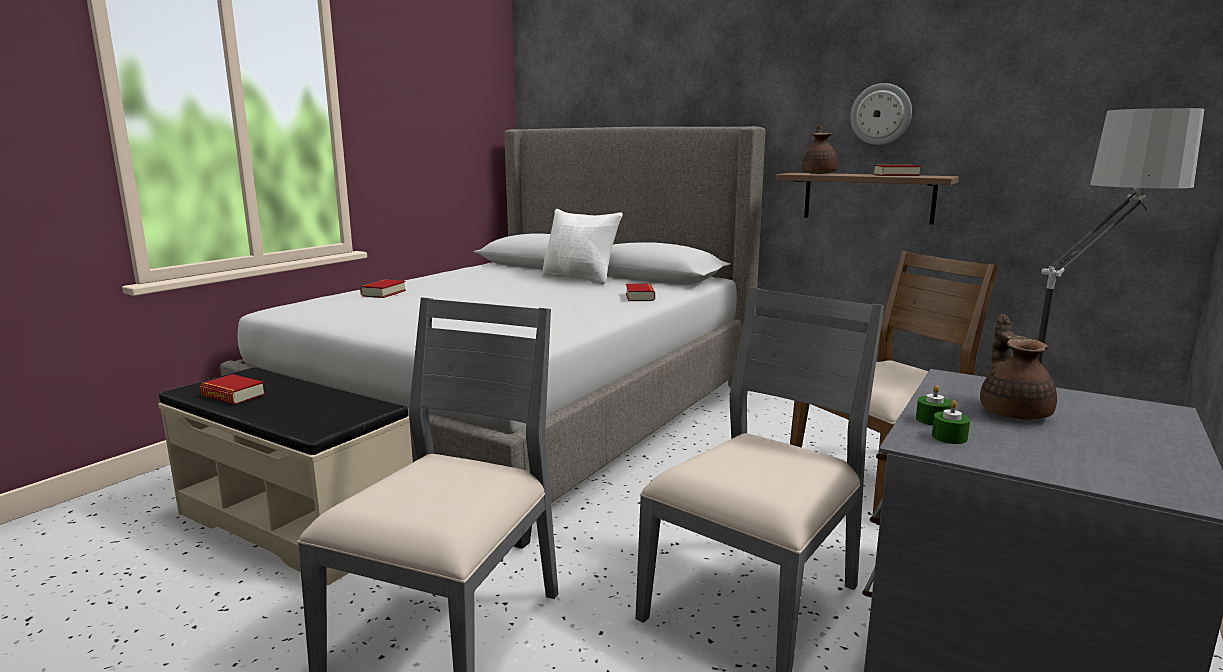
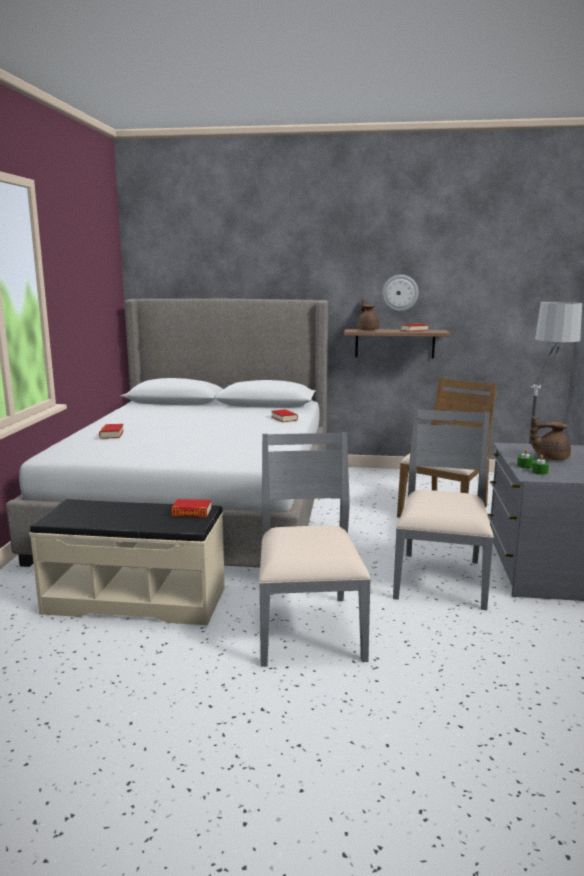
camera: 25 degrees left, 0 degrees up
(233, 395) = (93, 517): book -> book (191, 512)
(580, 278) = (221, 409): white pillow -> none
(1013, 412) = (550, 458): brown teapot -> brown teapot turned 60 degrees counterclockwise

